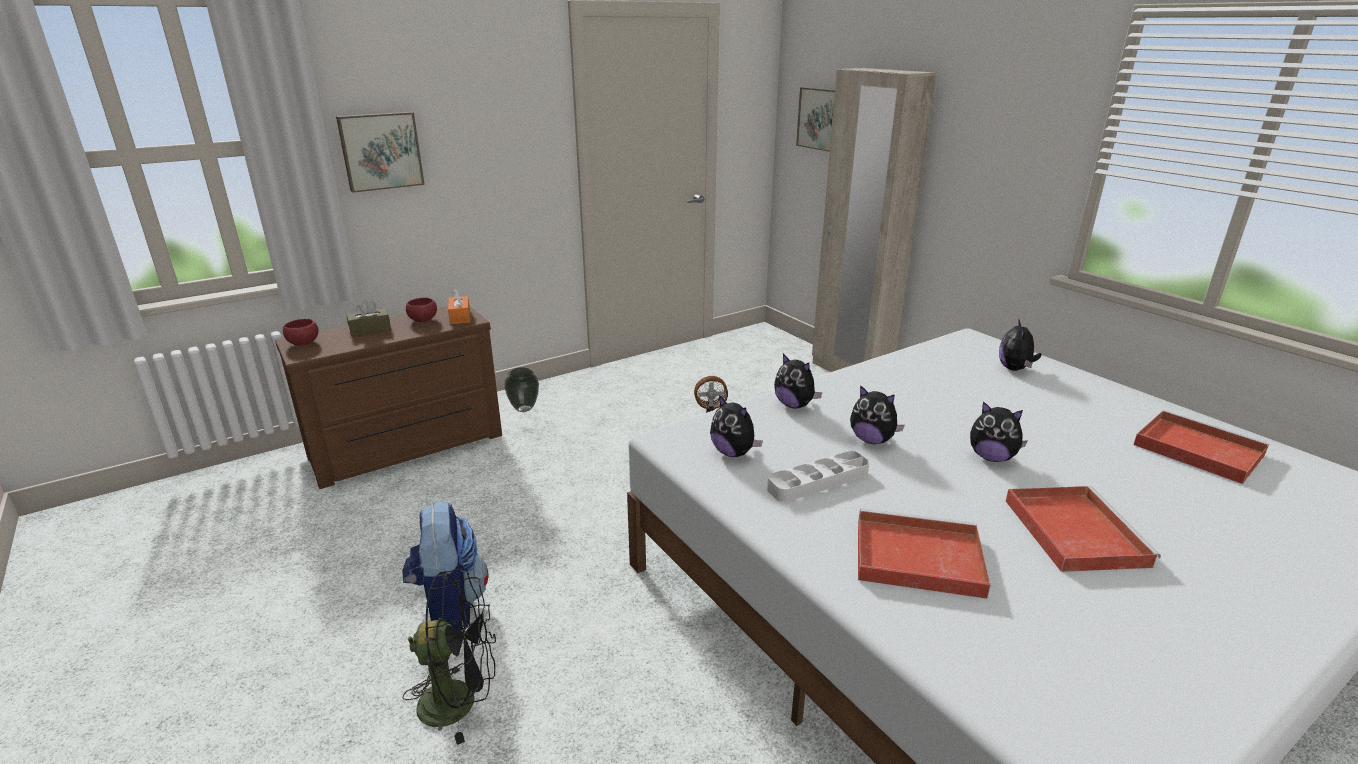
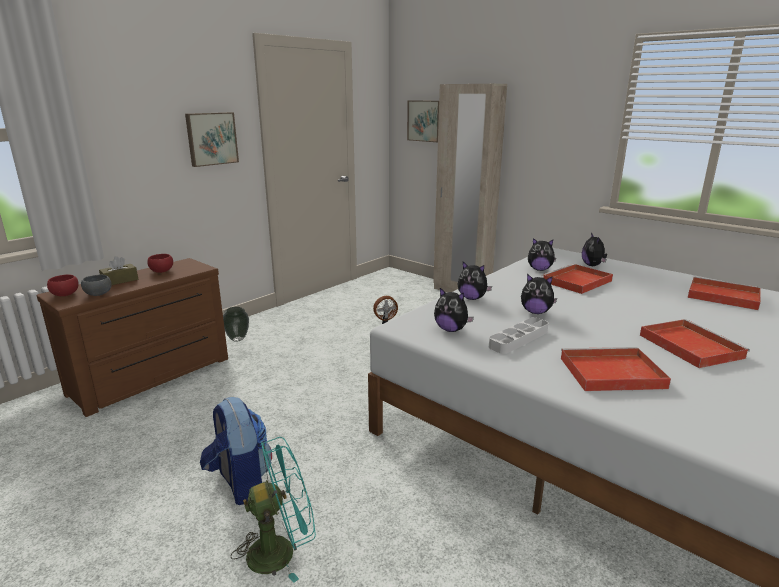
camera: 15 degrees left, 5 degrees down
(337, 347) = (98, 294): none -> grey bowl
(381, 151) = (118, 140): picture -> picture (211, 138)
(460, 317) = (192, 267): orange tissue box -> none
(460, 700) = (281, 550): black fan -> turquoise fan
(969, 395) = (576, 282): none -> red tray
(991, 457) = (614, 313): plush toy -> plush toy (539, 269)

